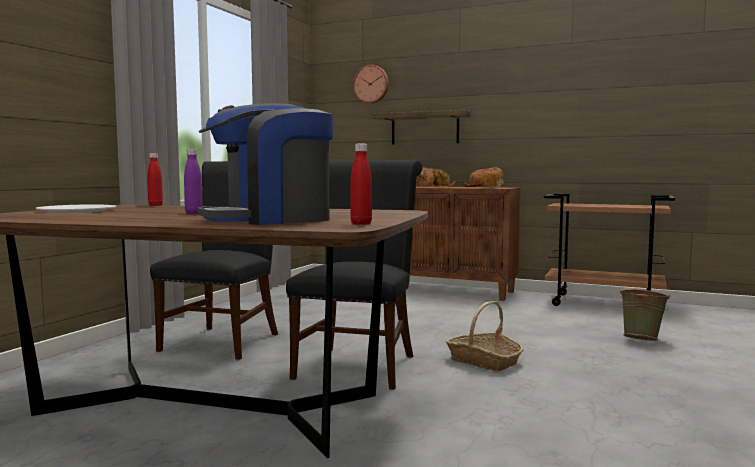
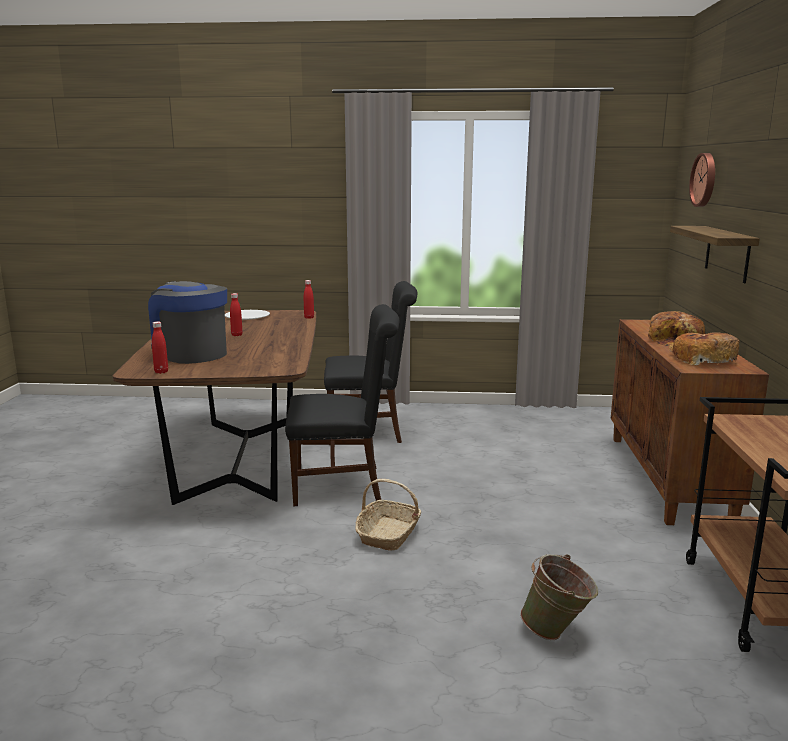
camera: 70 degrees right, 10 degrees up
(193, 213) = (237, 335): purple bottle -> red bottle

